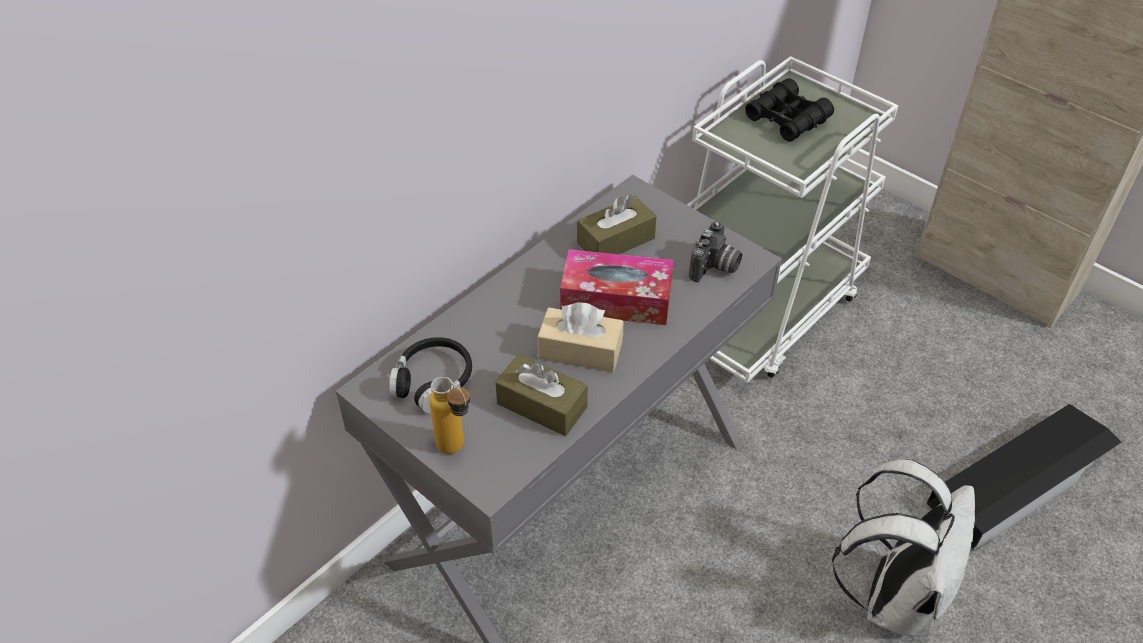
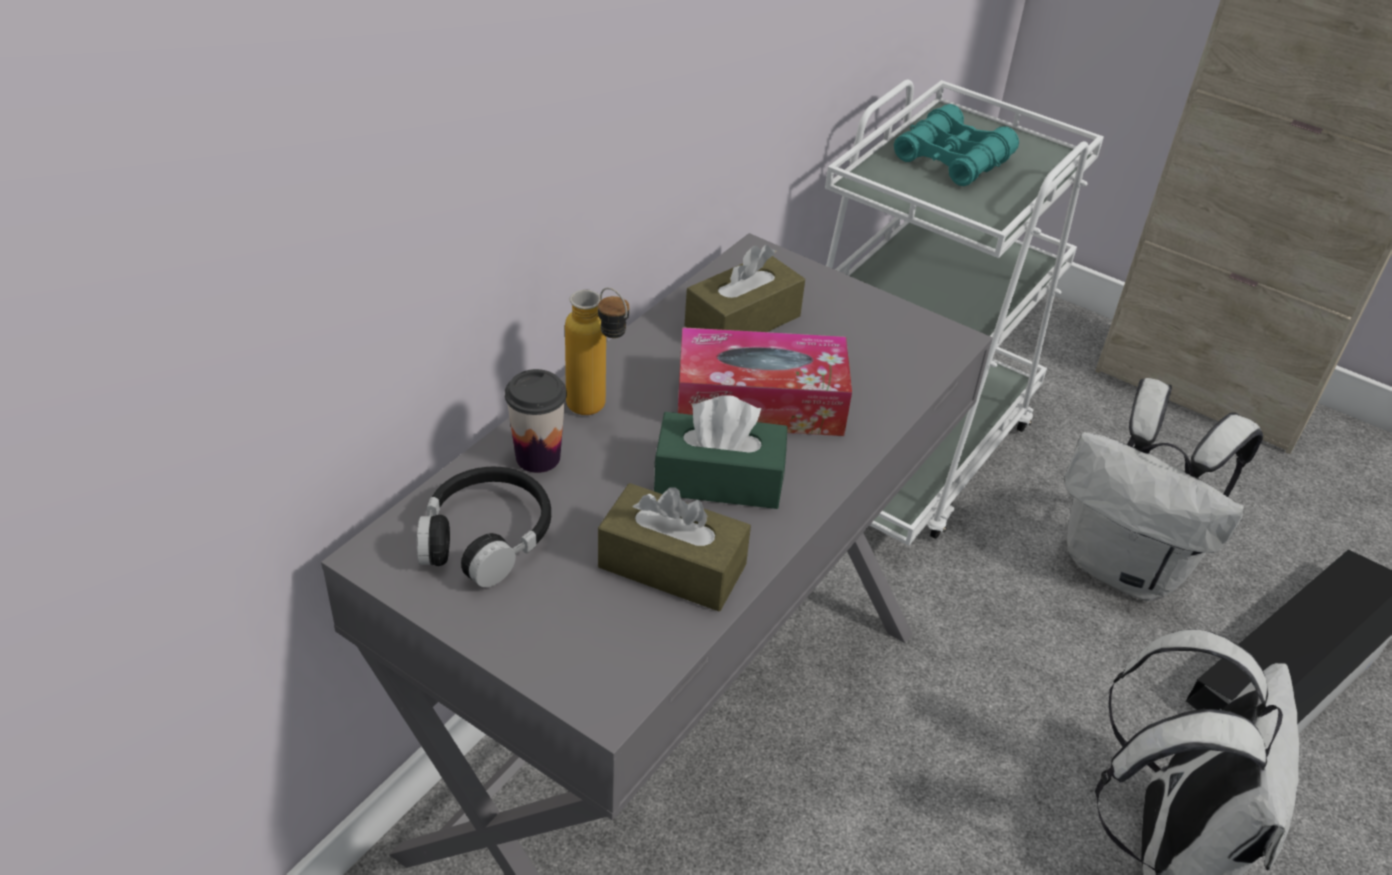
camera: 10 degrees left, 5 degrees down
(457, 451) = (542, 647): bottle -> bottle (597, 412)
(471, 330) = (538, 457): none -> cup
(580, 351) = (718, 479): beige tissue box -> green tissue box
(715, 268) = (899, 353): camera -> none
(787, 119) = (952, 159): black binoculars -> turquoise binoculars
(905, 405) = (1126, 566): none -> white backpack

